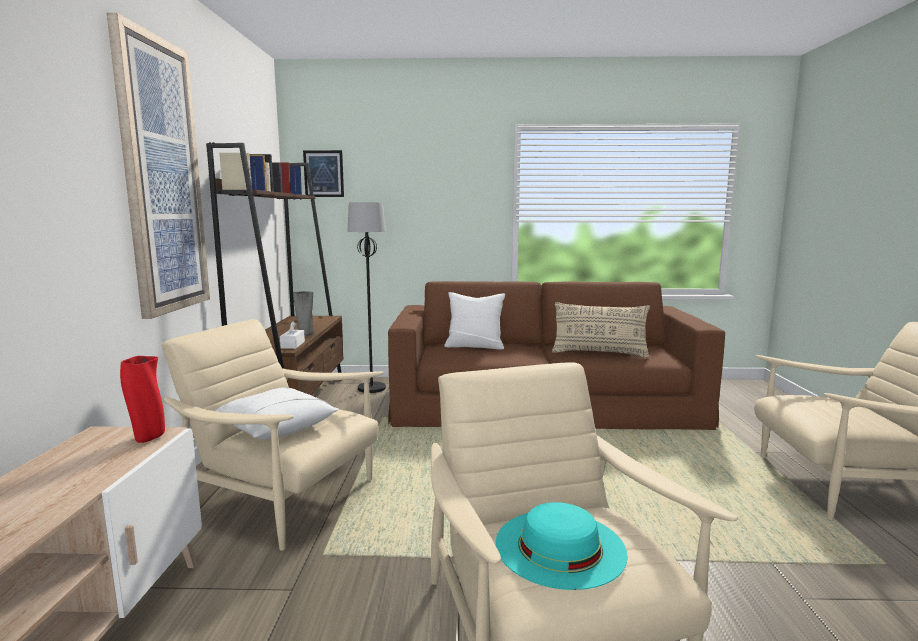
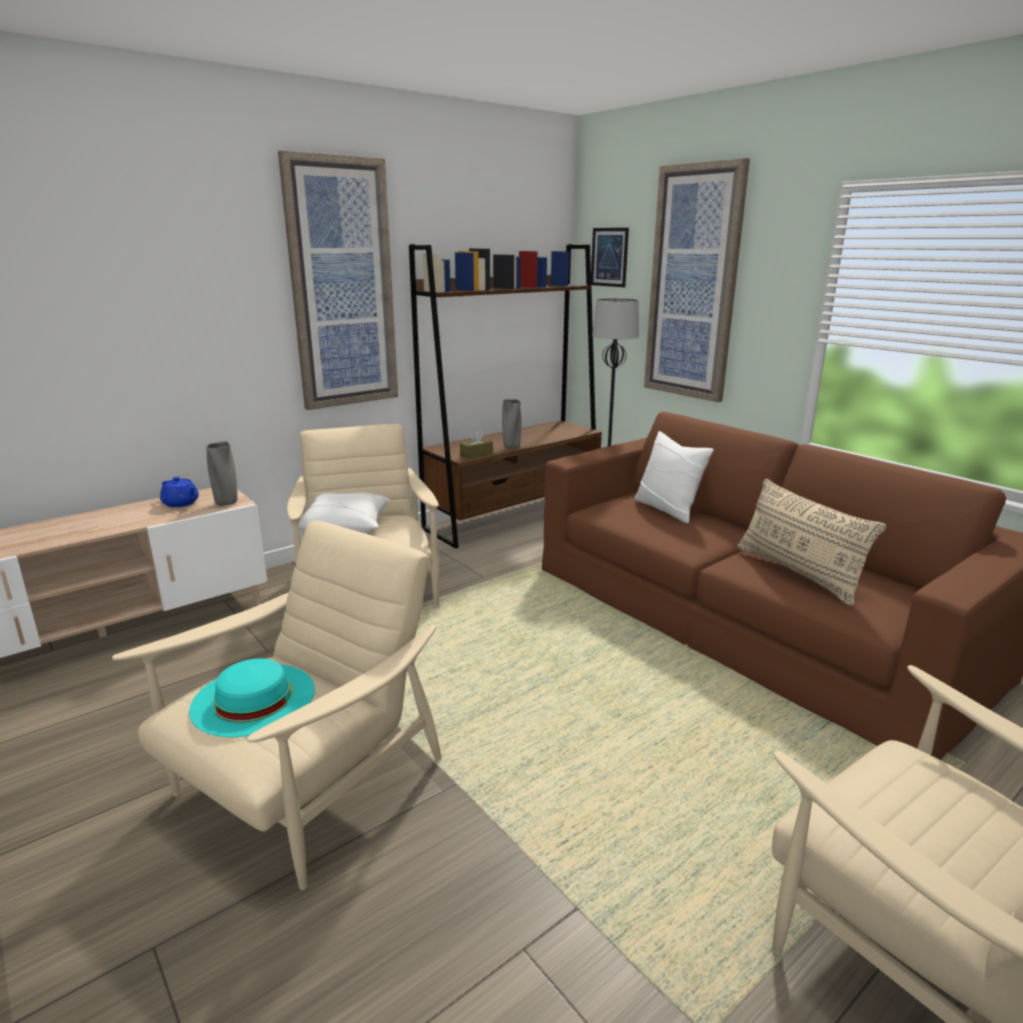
camera: 50 degrees right, 10 degrees up
(79, 459) = (181, 503): none -> blue teapot
(148, 438) = (226, 503): red vase -> grey vase
(292, 345) = (476, 455): white tissue box -> brown tissue box
(411, 191) = (693, 284): none -> picture

